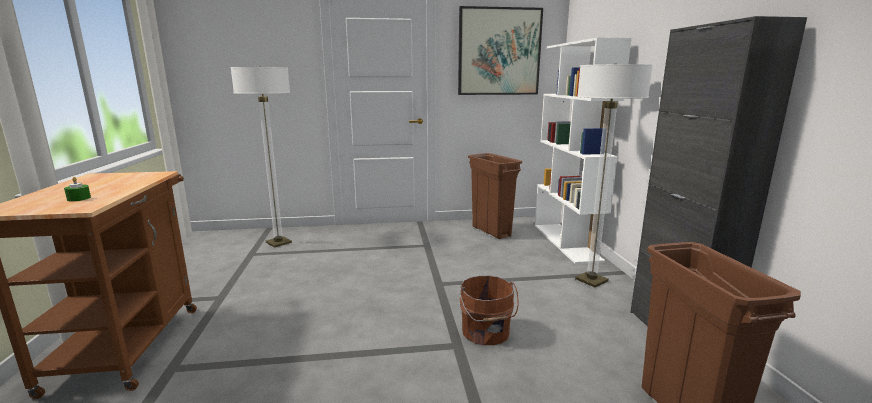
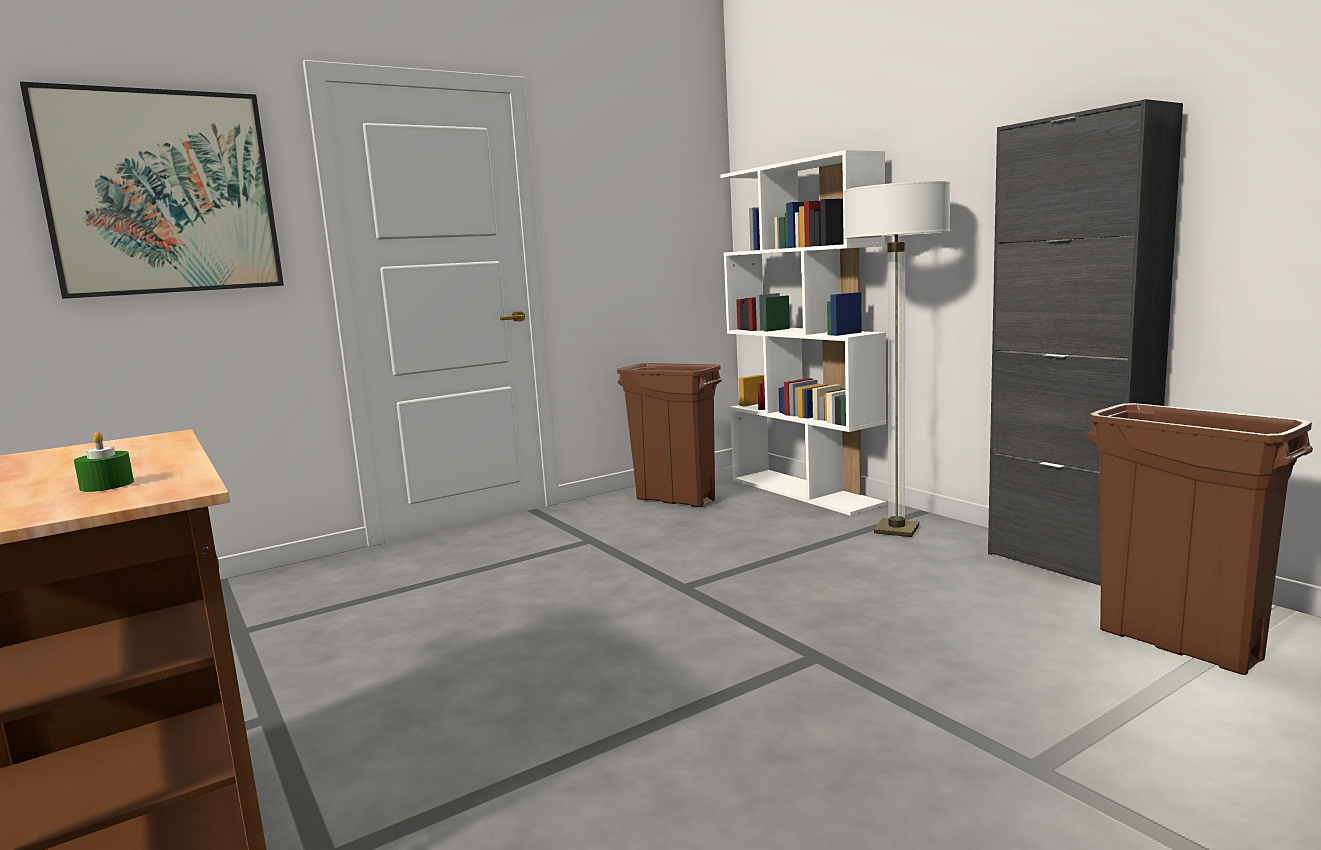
camera: 25 degrees left, 5 degrees down
(278, 243) = (280, 599): floor lamp -> none
(486, 333) = (837, 629): brown bucket -> none
(499, 52) = (635, 187): picture -> picture (162, 193)

